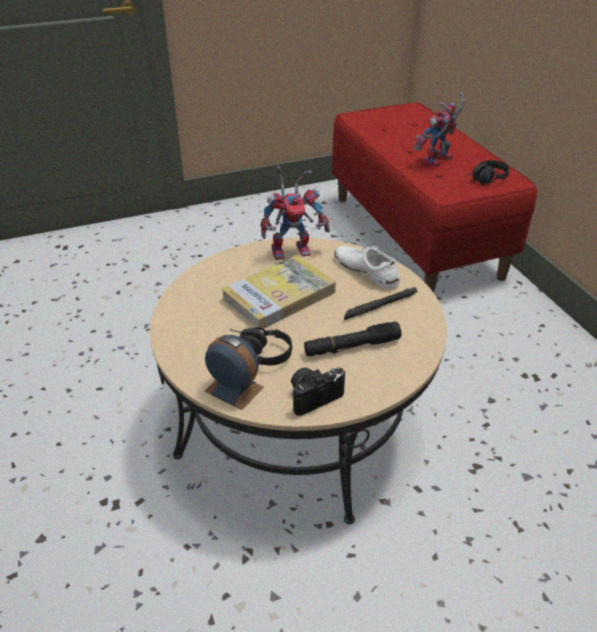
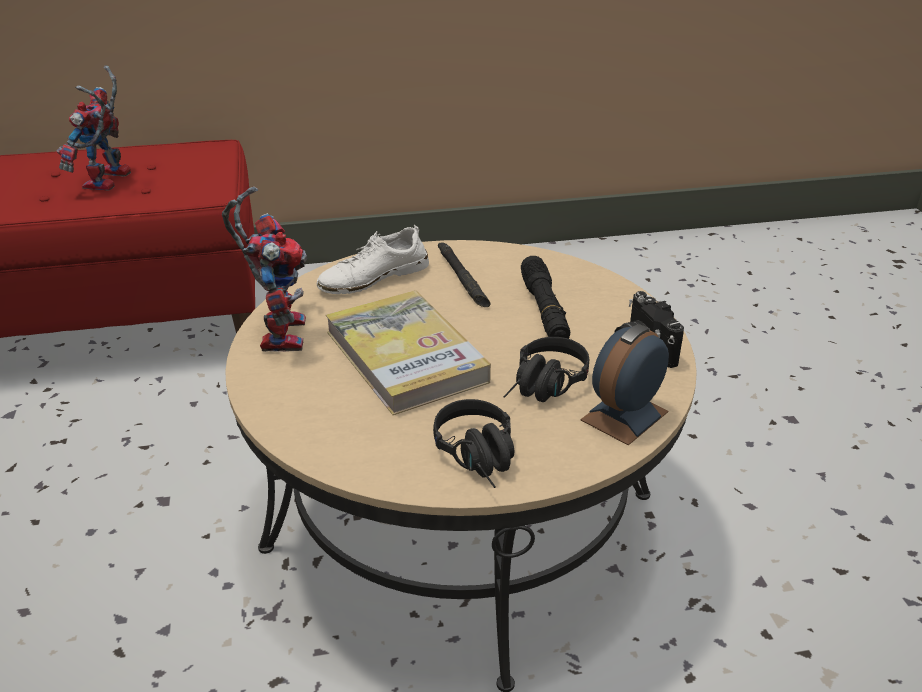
camera: 80 degrees left, 5 degrees down
(437, 161) = (108, 182): toy robot -> toy robot turned 45 degrees clockwise
(485, 180) = (196, 163): black headphones -> black headphones (481, 459)

